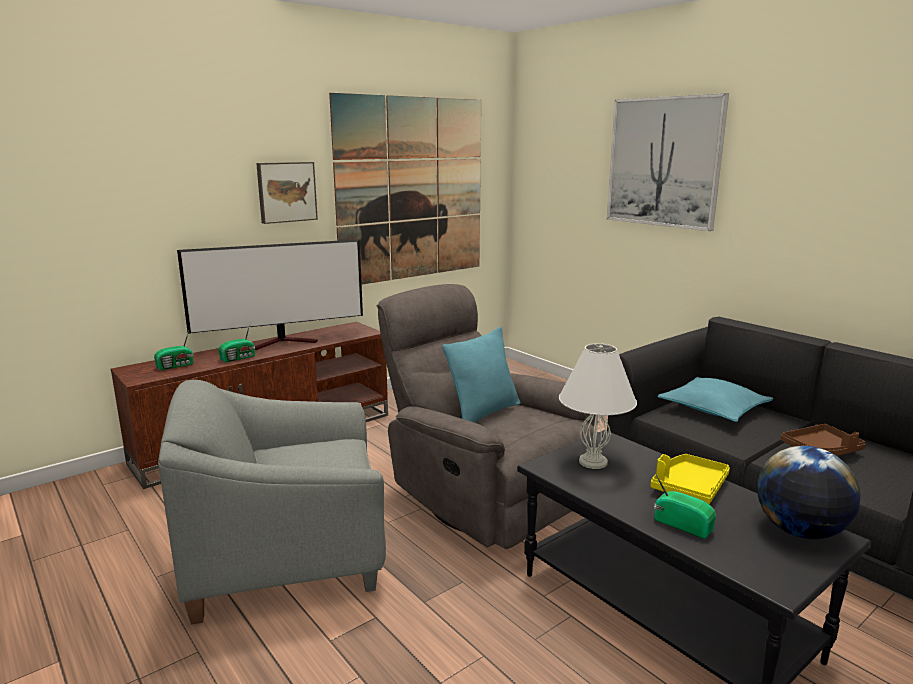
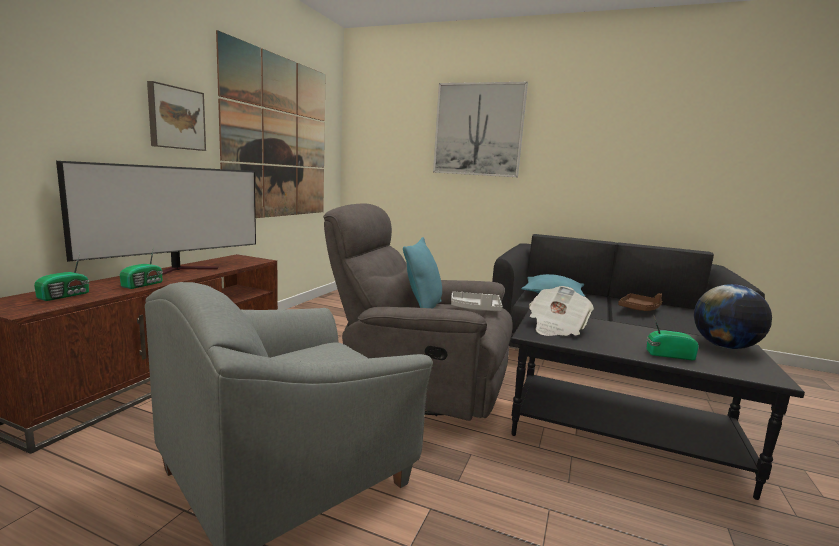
camera: 30 degrees left, 5 degrees down
(538, 421) = (475, 309): none -> grey tray
(592, 462) = (556, 328): white table lamp -> newspaper
(689, 487) = (633, 333): yellow tray -> none

